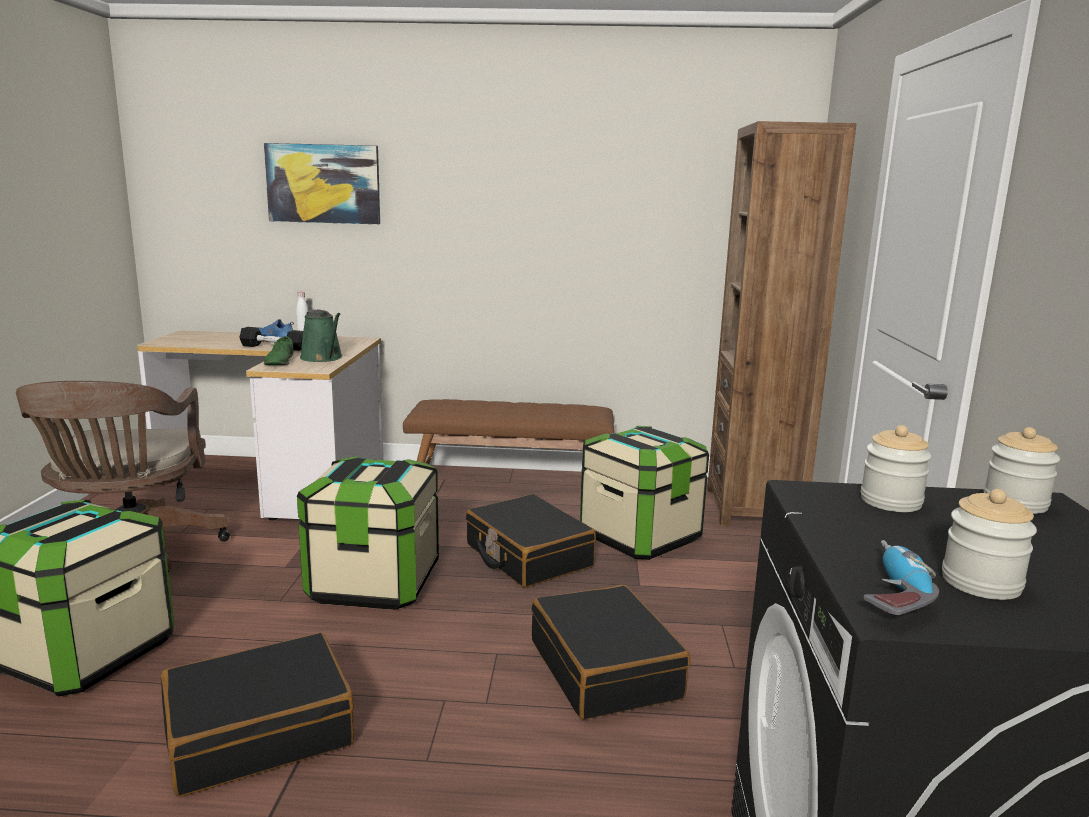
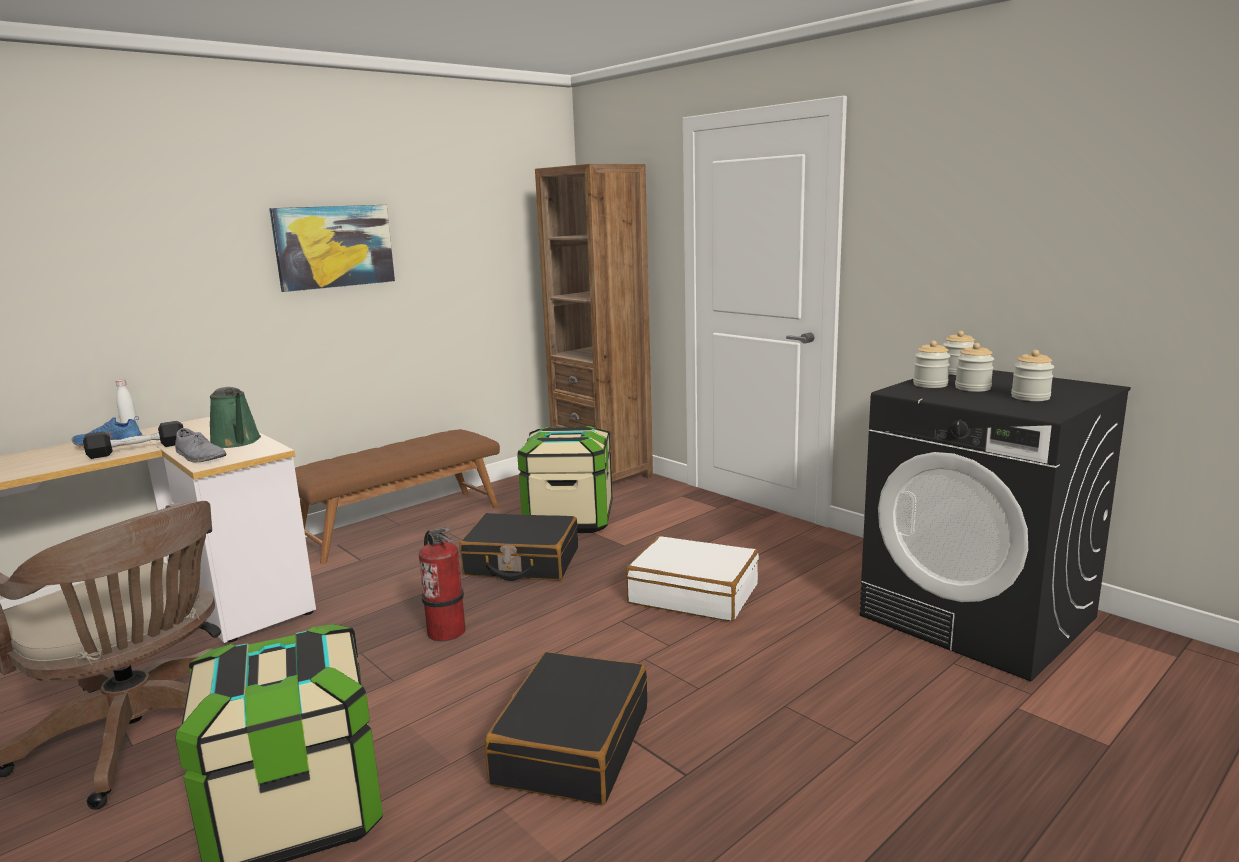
camera: 45 degrees left, 0 degrees up
(280, 361) = (200, 456): green shoe -> grey shoe
(323, 184) = (120, 245): picture -> picture (334, 246)
(323, 358) = (237, 442): green watering can -> green watering can turned 45 degrees clockwise
(374, 583) = (446, 631): storage box -> fire extinguisher
(605, 669) = (694, 594): black suitcase -> white suitcase
(889, 593) = (1025, 409): power drill -> none
(939, 531) = (972, 388): none -> jar

